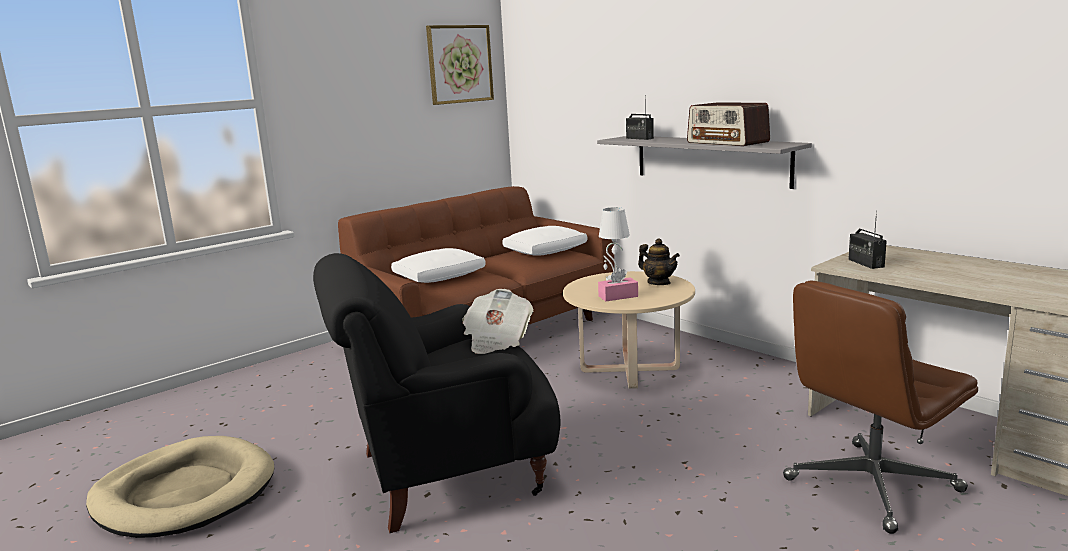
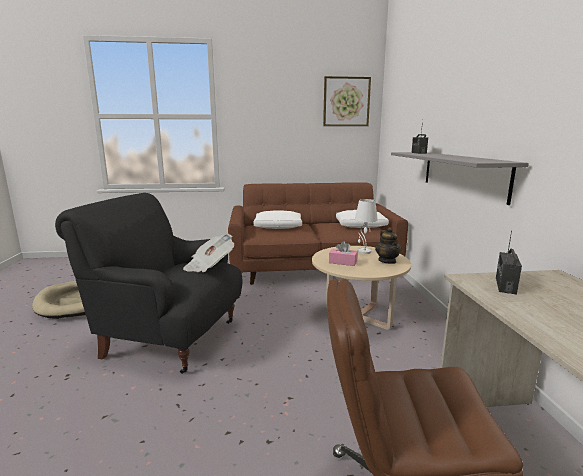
camera: 35 degrees right, 0 degrees up
(727, 142) = (460, 158): radio -> none

